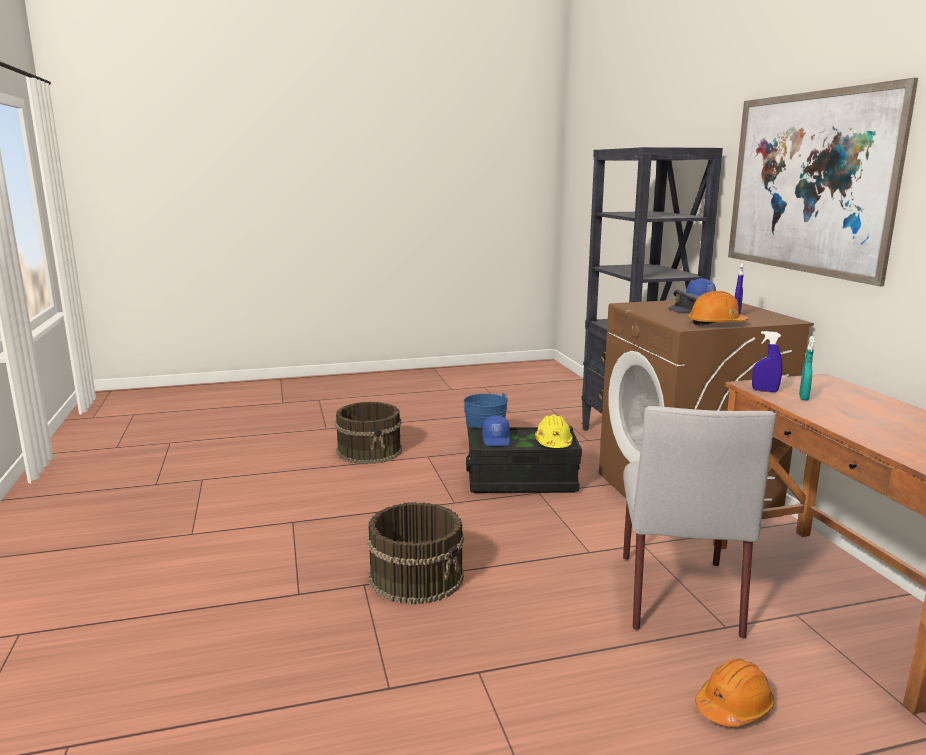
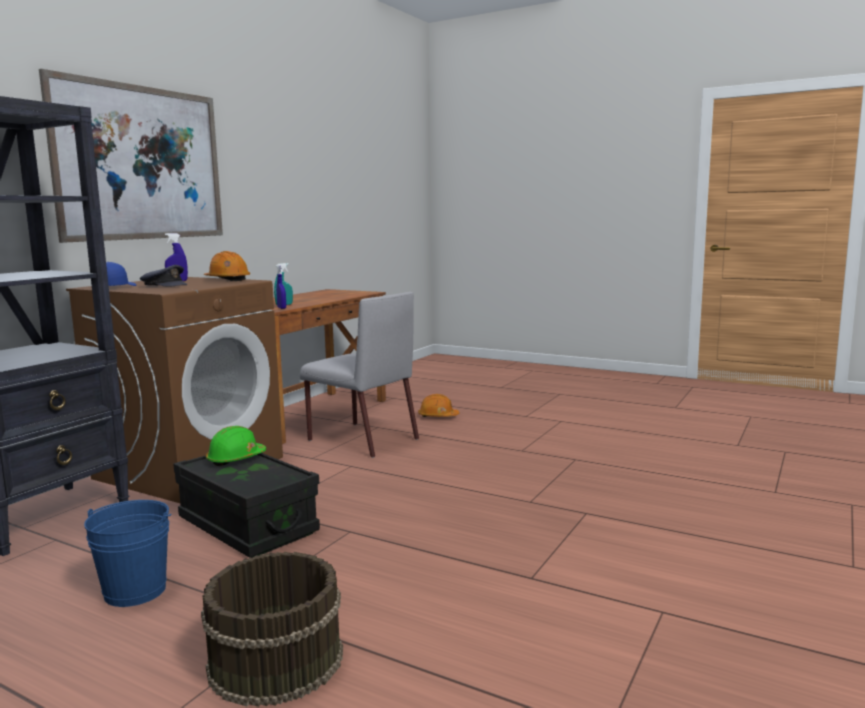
camera: 135 degrees left, 5 degrees down
(417, 576) = (485, 493): brown bucket -> none
(497, 439) = (263, 479): blue cap -> none
(553, 443) = (236, 459): yellow hard hat -> green hard hat
(678, 593) = (361, 439): grey chair -> grey chair turned 75 degrees clockwise

